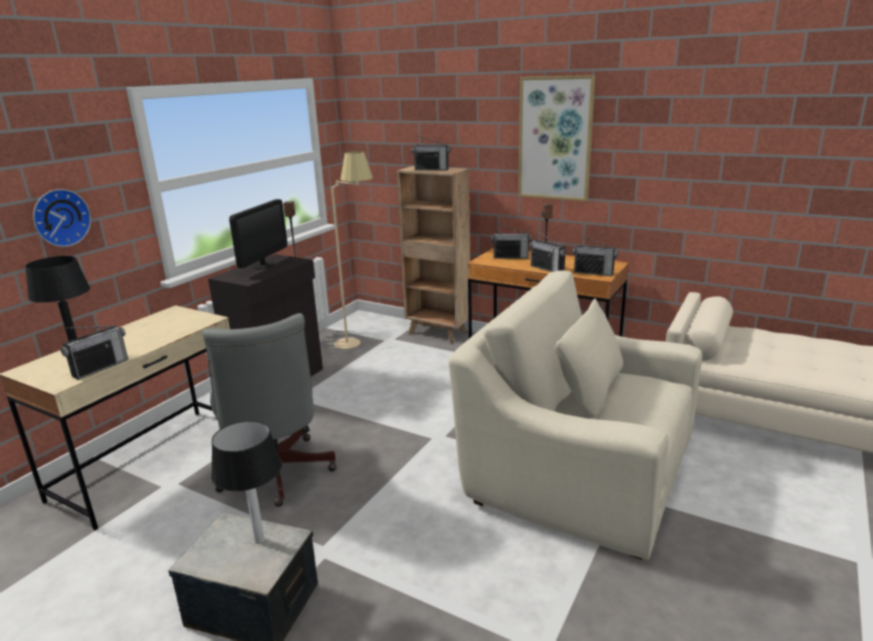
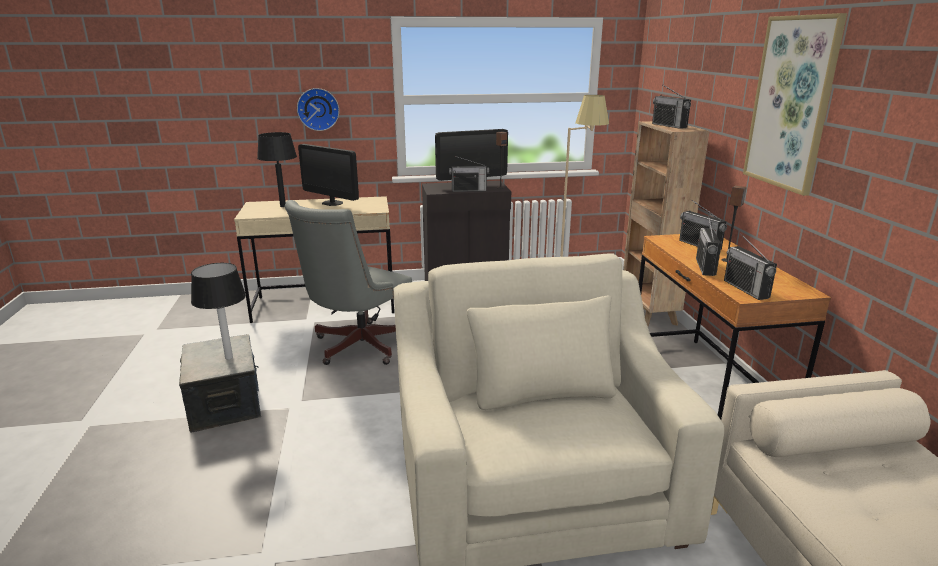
camera: 50 degrees right, 0 degrees up
(100, 368) = (275, 215): radio -> radio (469, 190)
(133, 332) = (332, 203): none -> monitor

